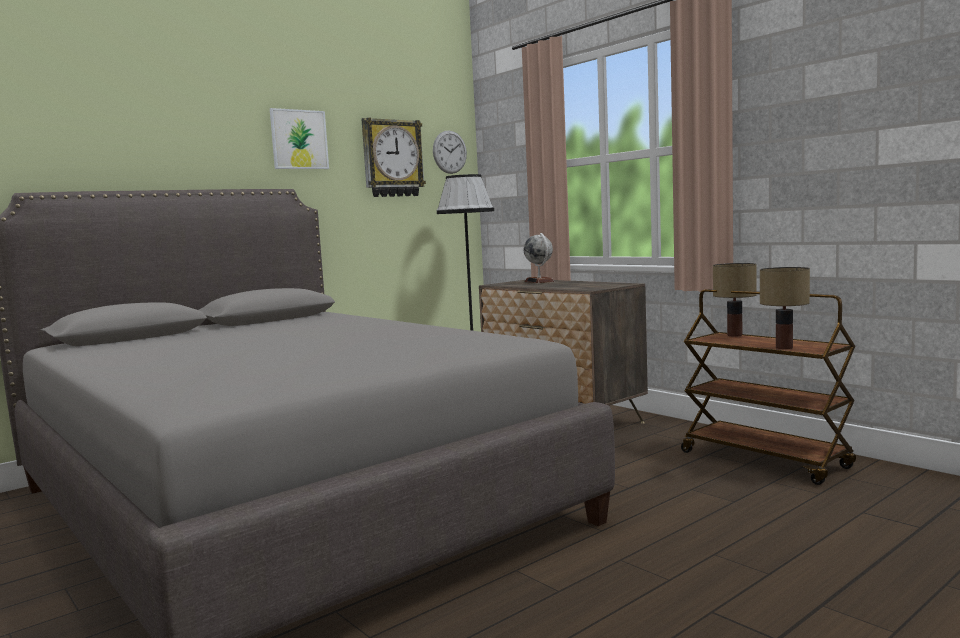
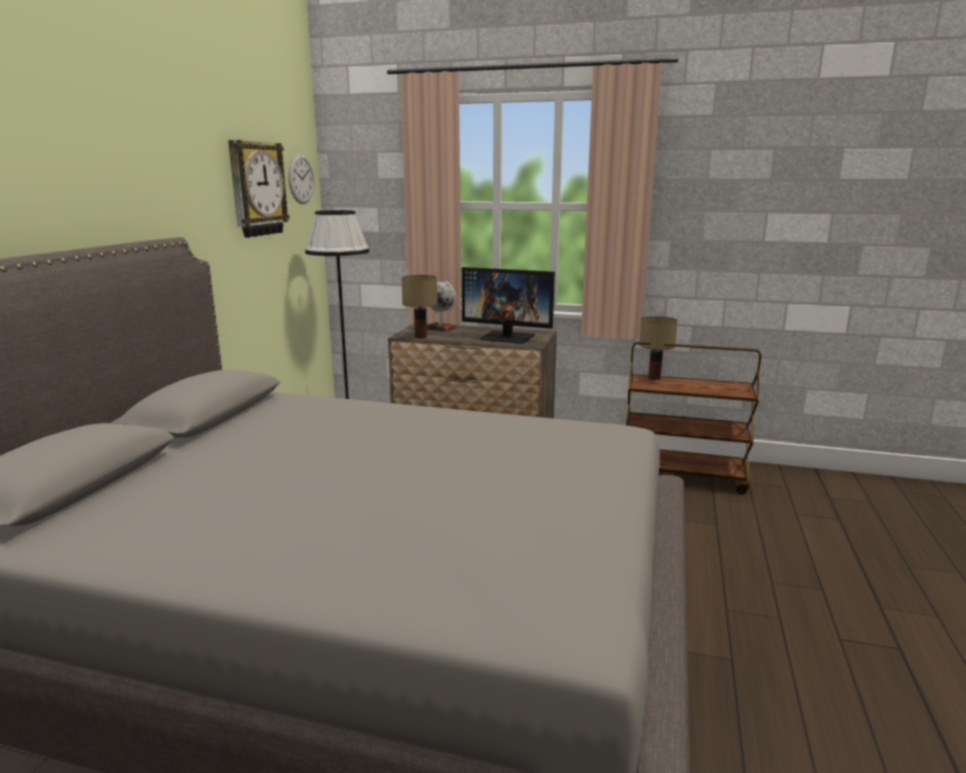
camera: 35 degrees left, 10 degrees up
(299, 139) = (171, 168): picture -> none
(581, 286) = (508, 337): none -> monitor
(784, 347) = (718, 392): table lamp -> table lamp (420, 337)

